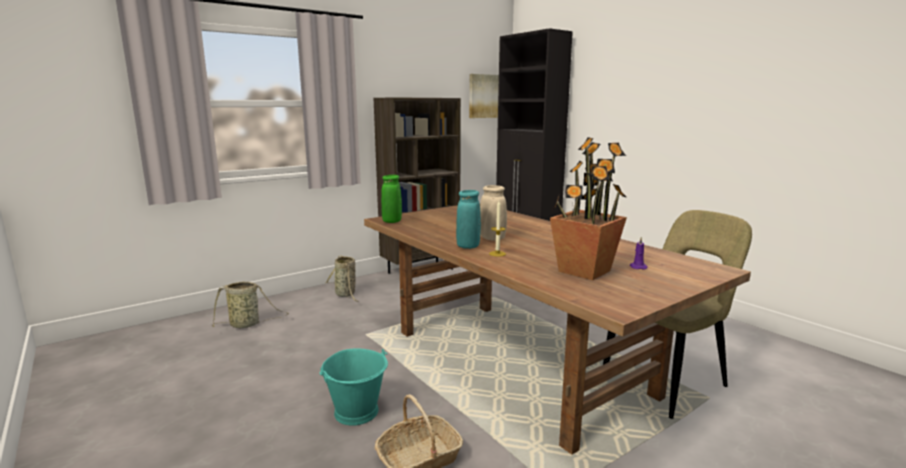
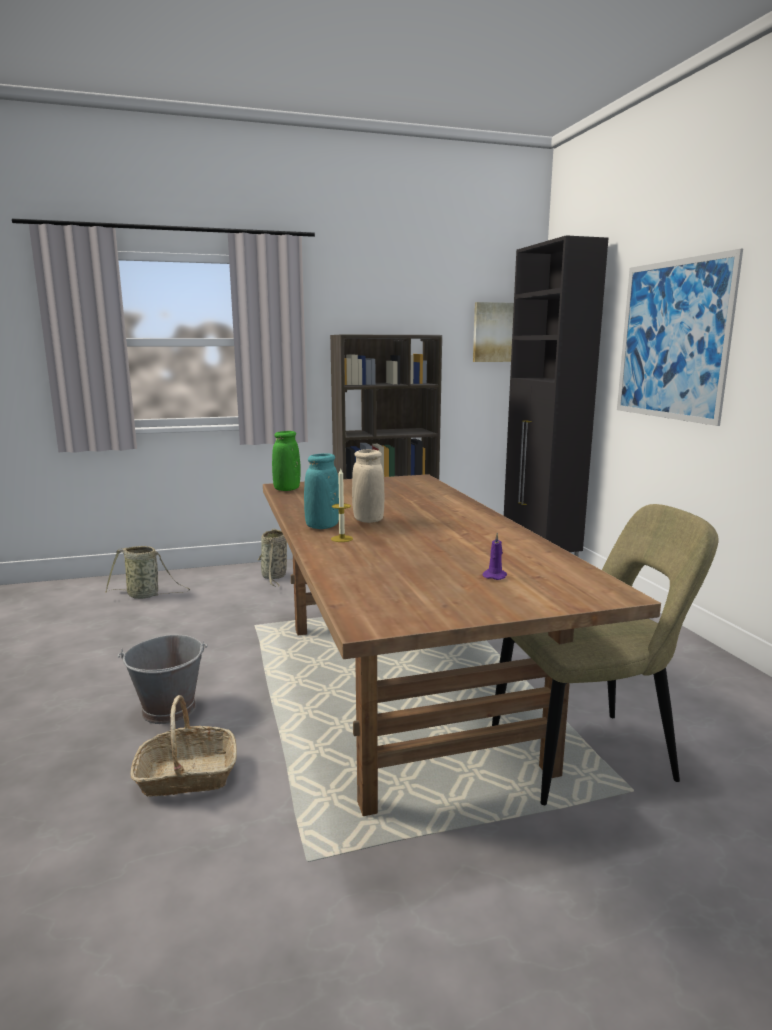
camera: 20 degrees right, 0 degrees up
(357, 411) = (170, 709): turquoise bucket -> grey bucket
(584, 271) = (413, 572): potted plant -> none
(630, 102) = (672, 340): none -> picture

